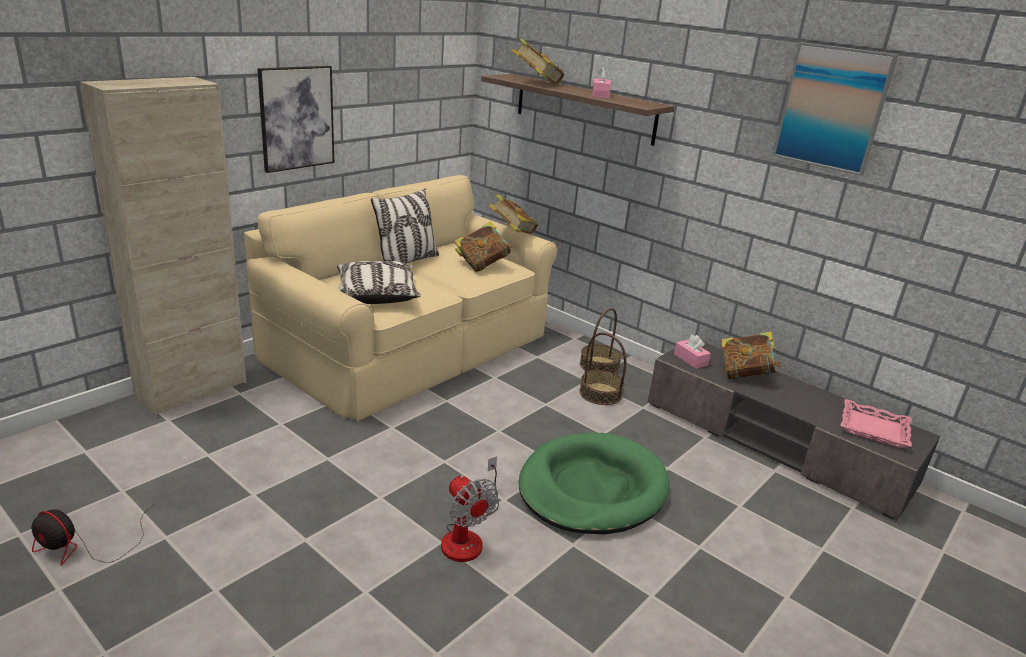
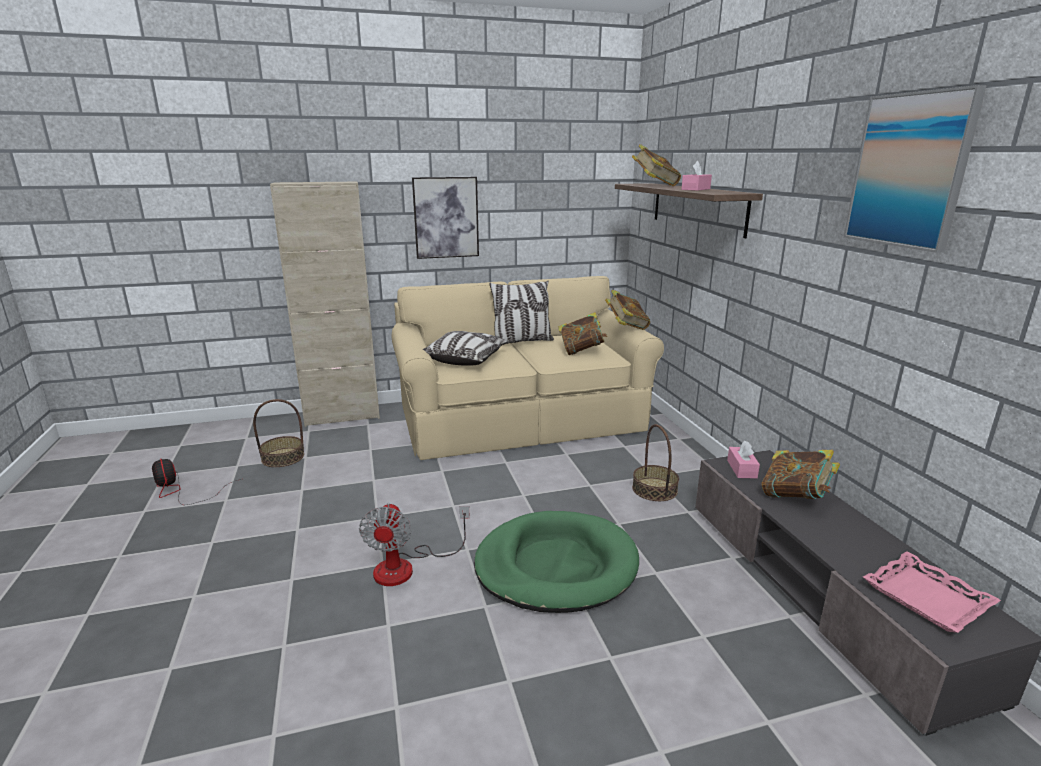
camera: 35 degrees right, 5 degrees down
(599, 365) = (680, 466): basket -> basket (283, 457)

